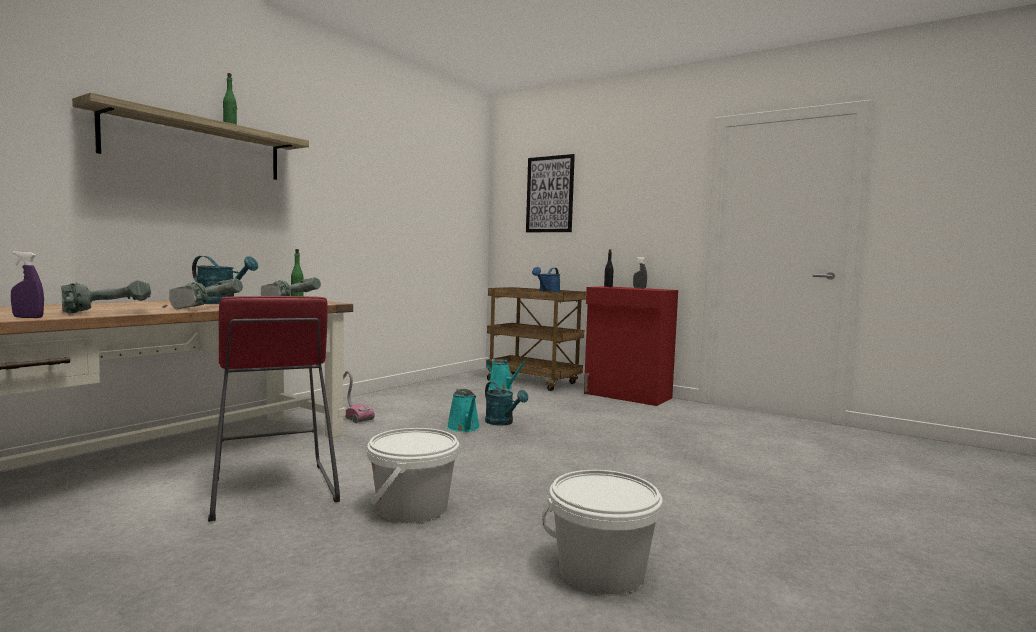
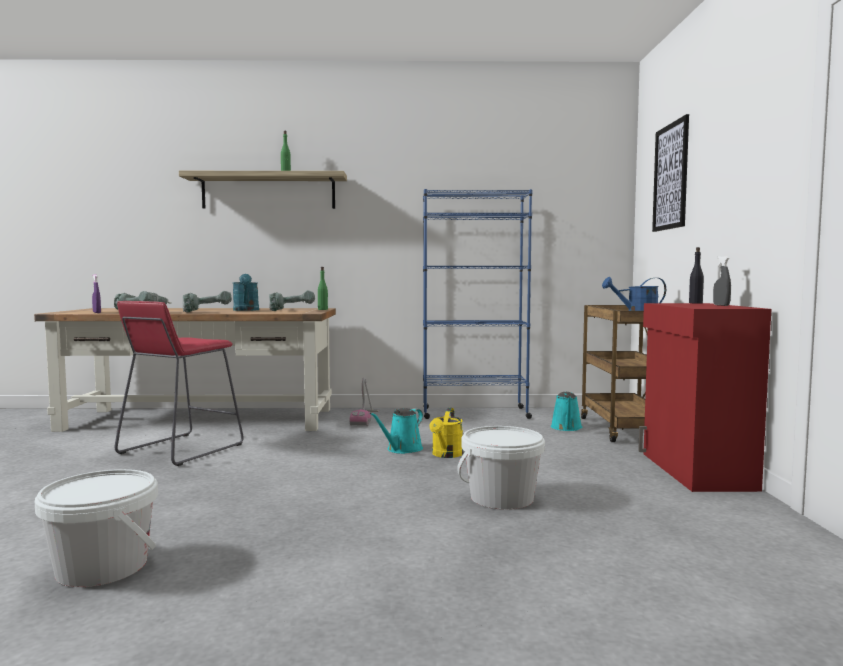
camera: 55 degrees right, 0 degrees up
(412, 391) = (474, 413): none -> blue bookcase
(412, 508) = (185, 484): white bucket -> white bucket (501, 498)
(502, 423) = (446, 455): turquoise watering can -> yellow watering can

